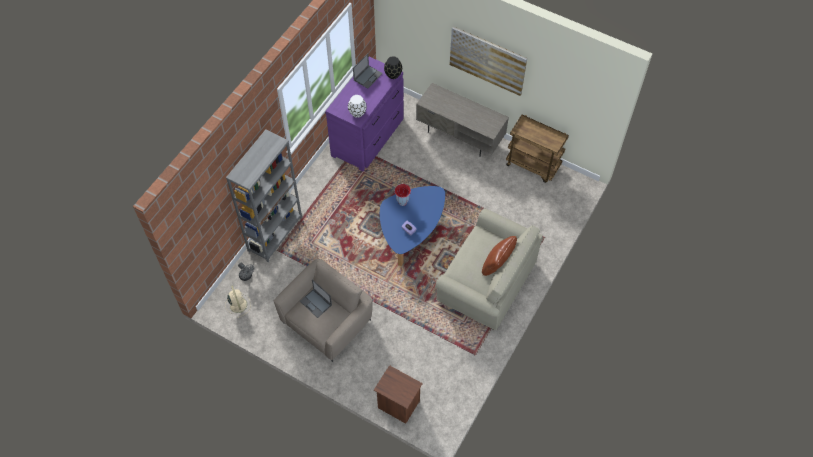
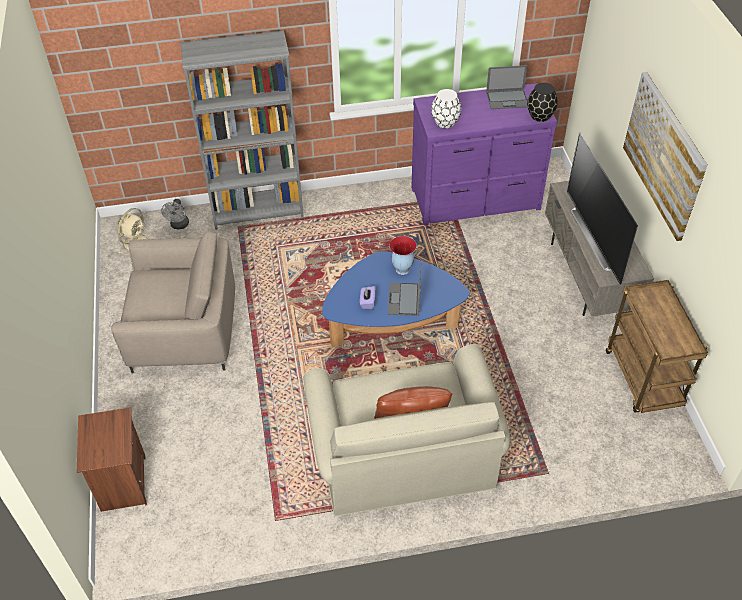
camera: 50 degrees right, 10 degrees down
(316, 303) = (170, 284): laptop -> laptop (404, 300)
(466, 115) = (597, 237): none -> television

